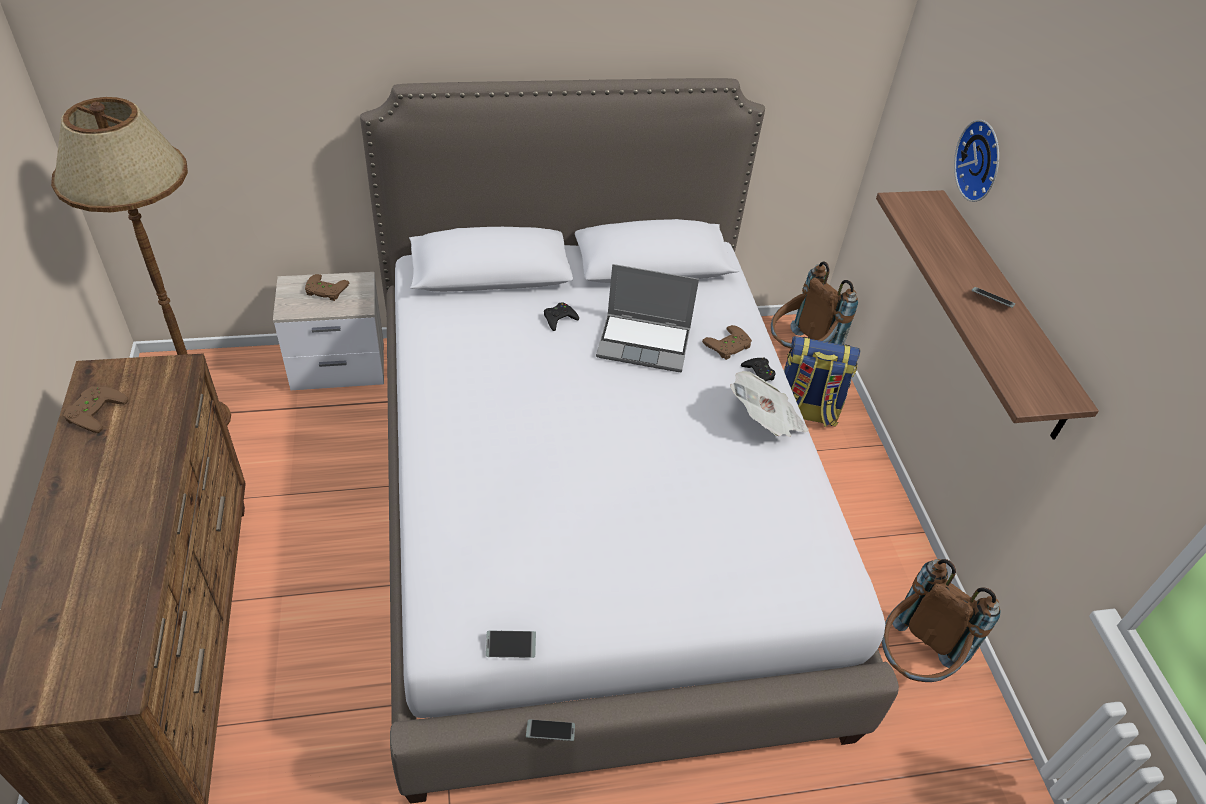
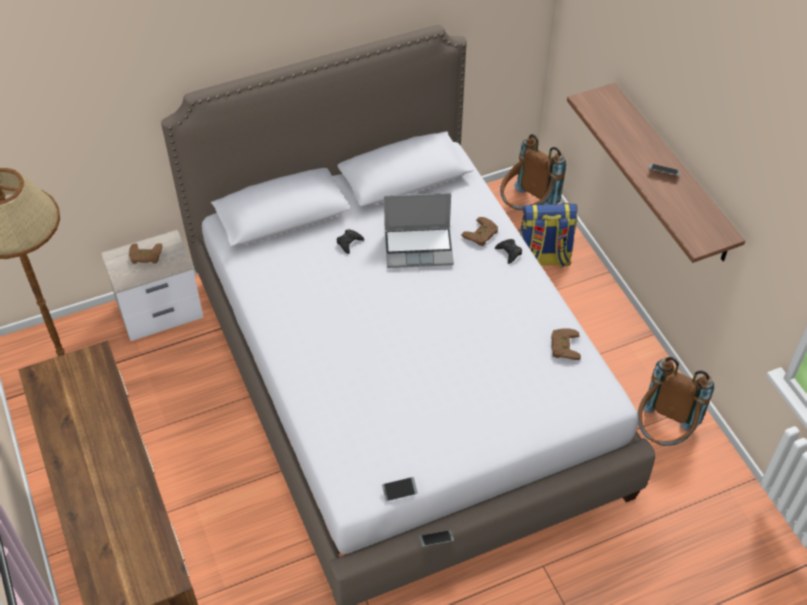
camera: 10 degrees left, 5 degrees up
(93, 411) = (52, 403): brown game controller -> brown game controller (562, 346)
(765, 421) = (523, 288): newspaper -> none
(982, 161) = (637, 65): wall clock -> none

